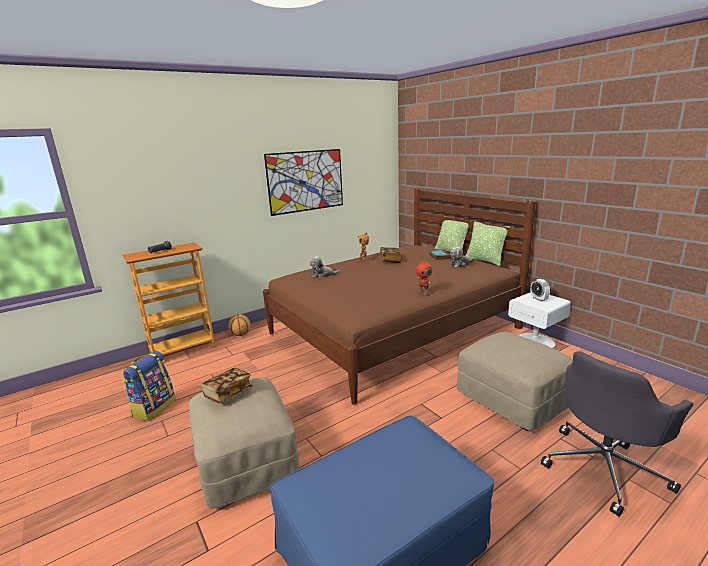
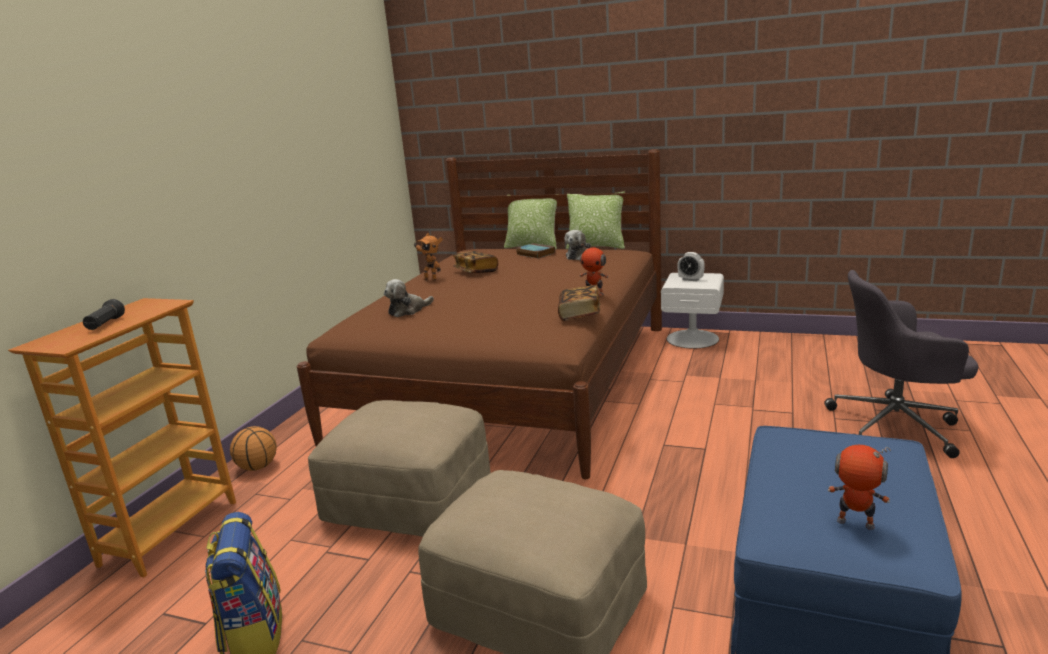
camera: 35 degrees left, 0 degrees up
(228, 394) = (502, 501): book -> book (579, 314)
(306, 181) = (294, 159): picture -> none
(340, 506) = (855, 524): none -> toy robot
(512, 399) = (747, 401): beige ottoman -> beige ottoman (410, 502)
(604, 467) = (896, 426): grey office chair -> grey office chair turned 75 degrees clockwise

